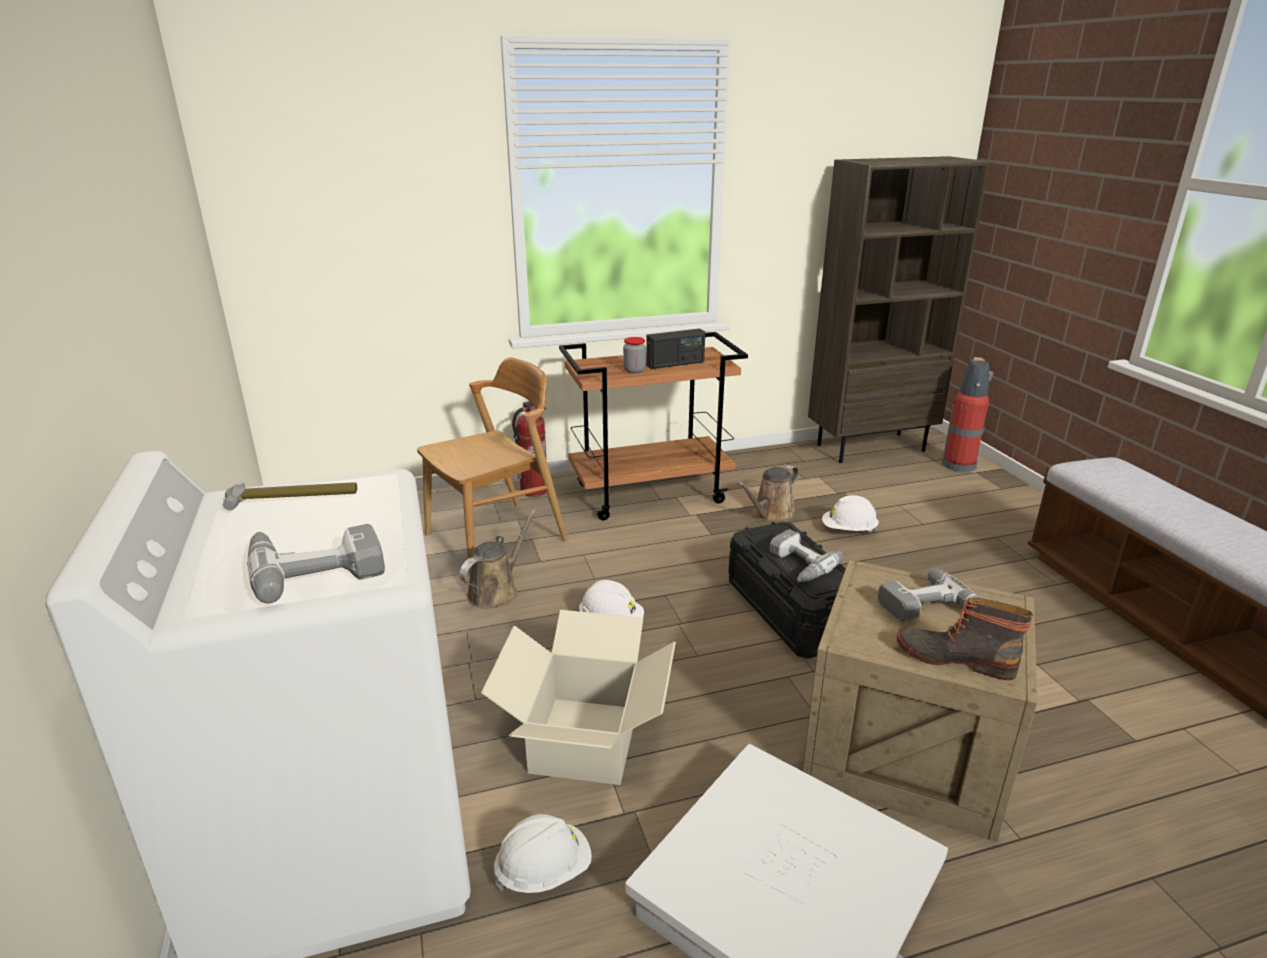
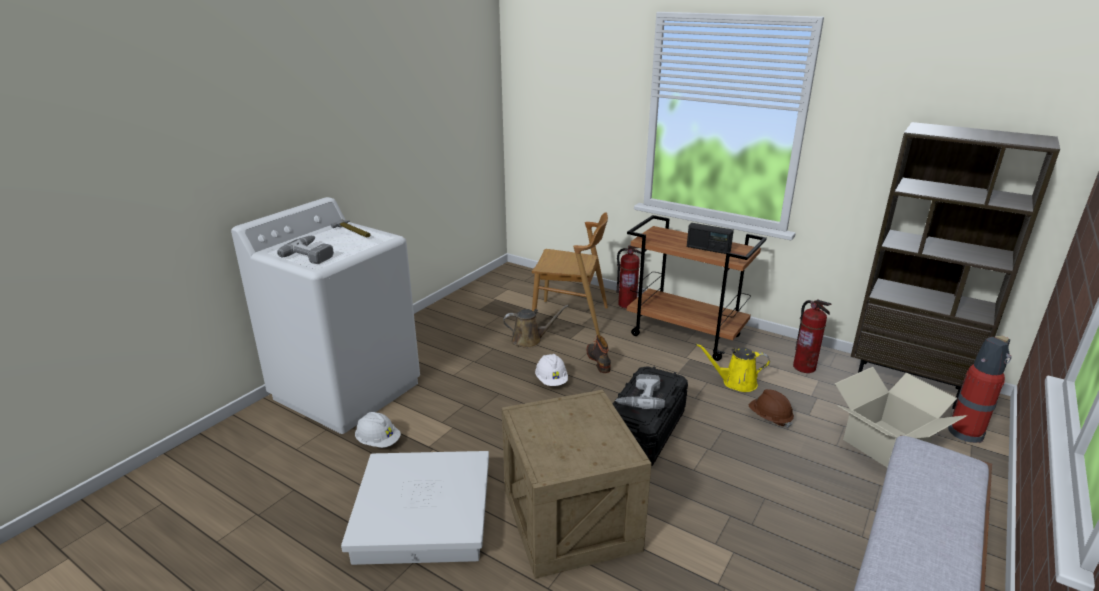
camera: 50 degrees right, 0 degrees up
(586, 739) = (461, 415): cardboard box -> cardboard box (886, 444)
(634, 370) = (675, 244): jar -> none
(771, 514) = (736, 382): brown watering can -> yellow watering can
(790, 471) = (804, 367): none -> fire extinguisher
(848, 530) = (769, 418): white hard hat -> brown hard hat
(934, 612) = (582, 431): power drill -> none
(955, 657) = (544, 450): boot -> boot (599, 360)

